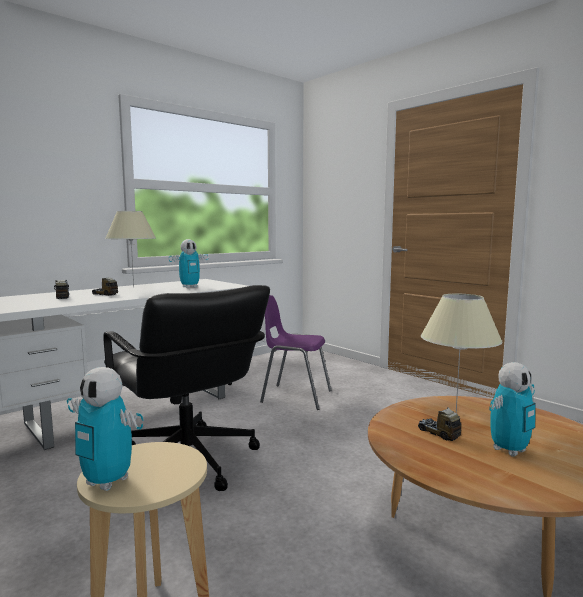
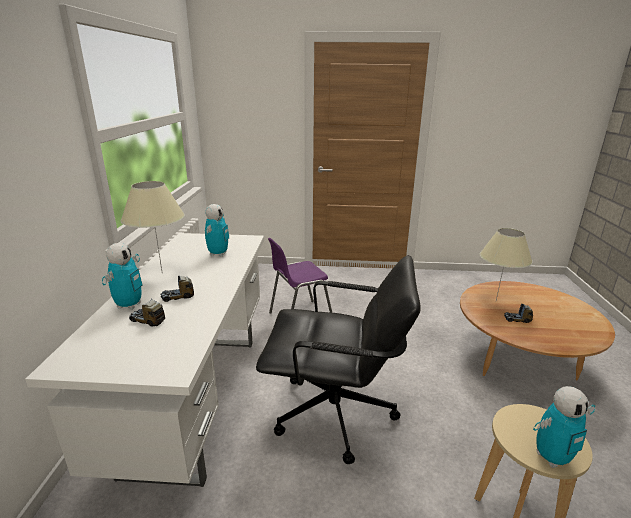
camera: 45 degrees left, 15 degrees up
(509, 450) = (551, 315): toy robot -> toy robot (129, 305)

